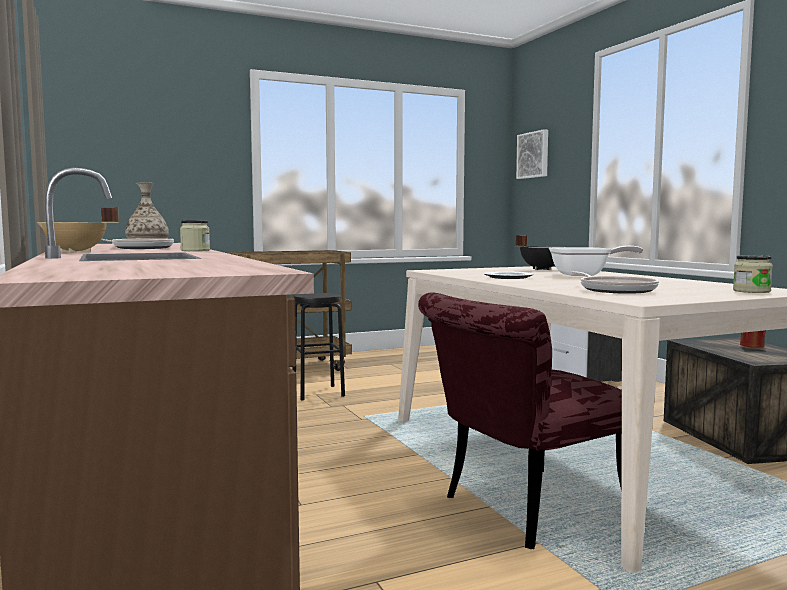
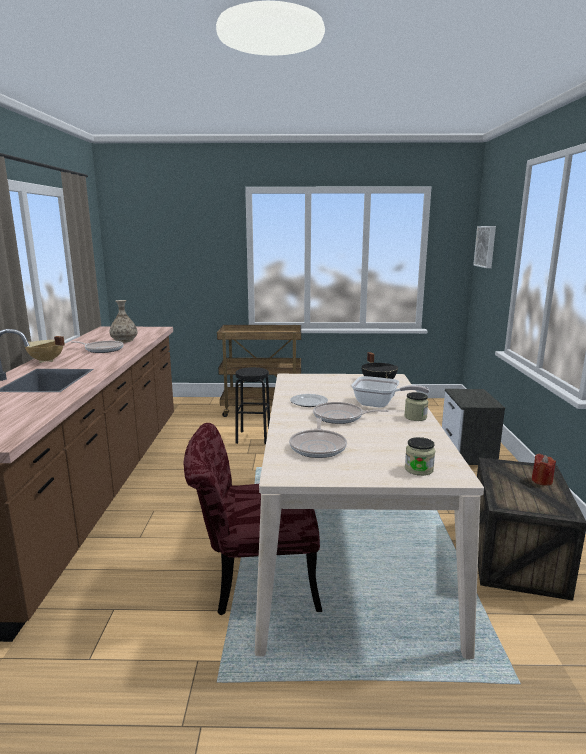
camera: 25 degrees right, 10 degrees up
(195, 250) = (111, 362): jar -> jar (415, 417)
(574, 280) = (341, 417): none -> frying pan

